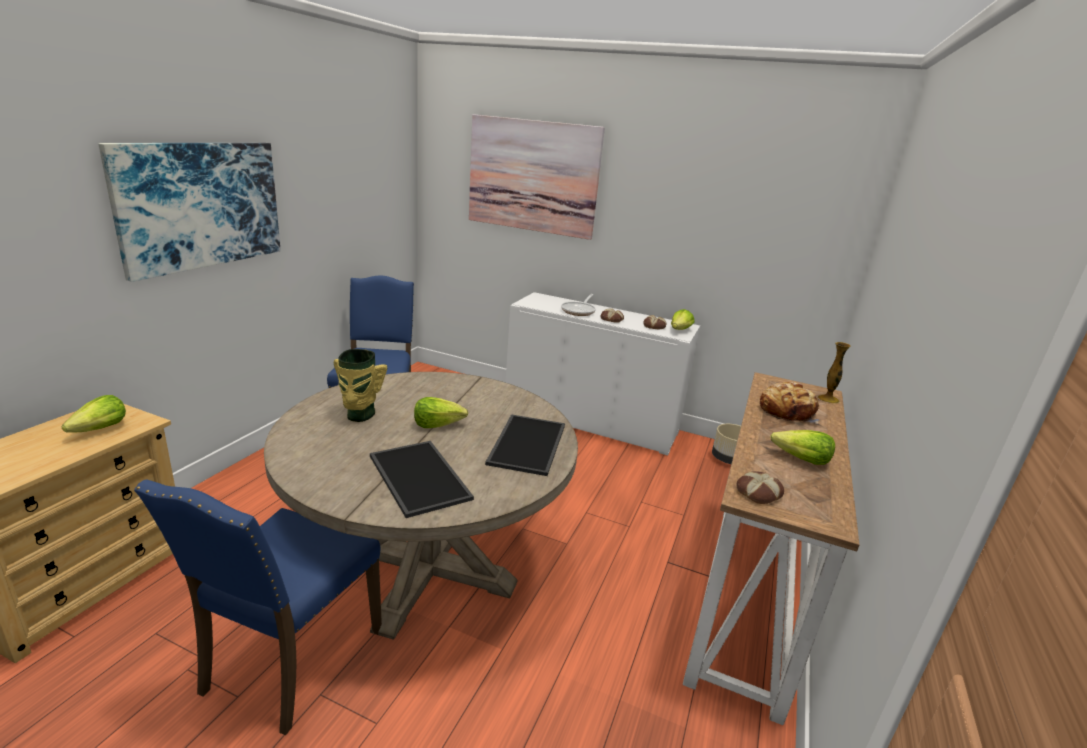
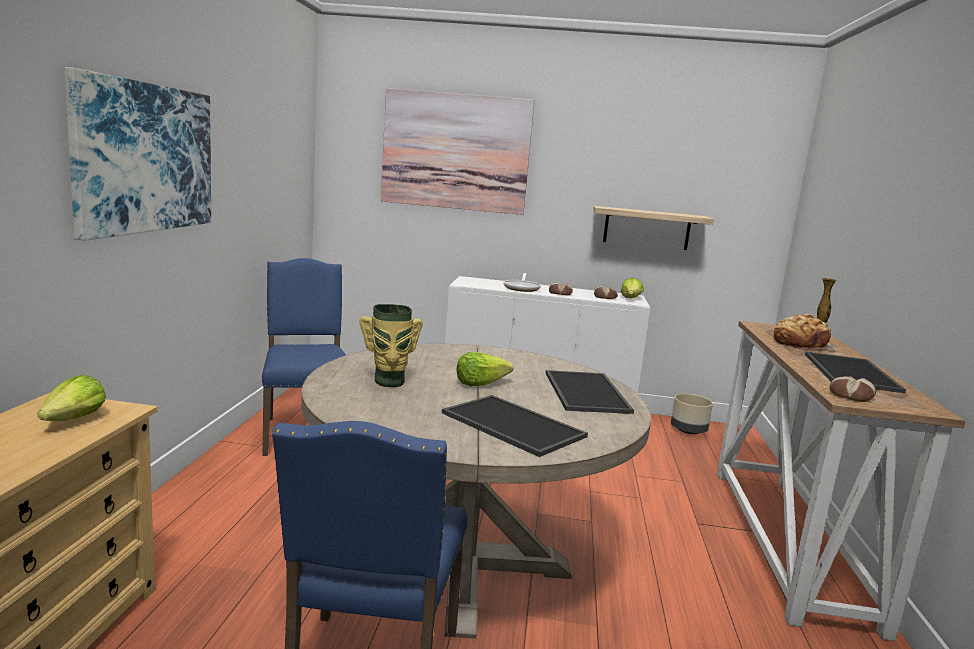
camera: 15 degrees left, 10 degrees down
(708, 260) = (646, 228): none -> shelf
(801, 459) = (853, 373): lettuce -> tray

